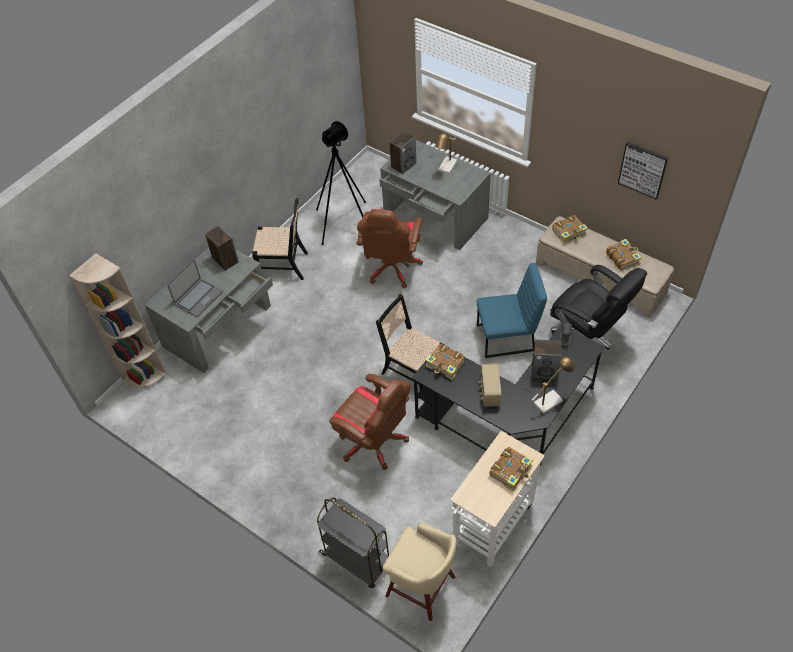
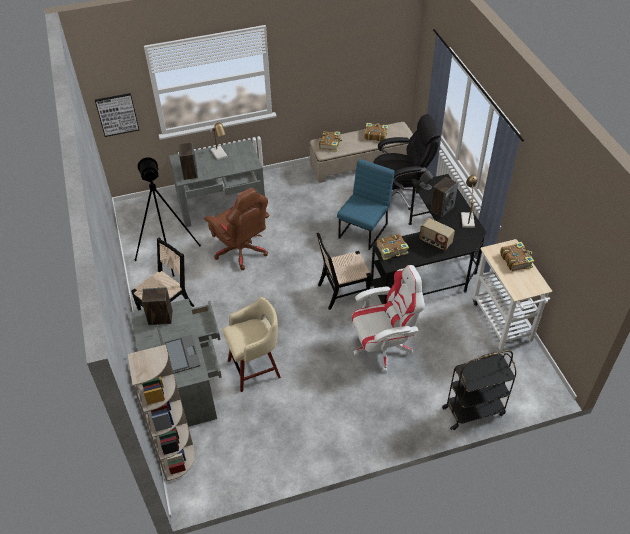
camera: 55 degrees left, 5 degrees down
(373, 441) = (383, 347): brown office chair -> white office chair
(422, 588) = (522, 386): beige stool -> beige stool (256, 368)
(642, 170) = (365, 61): picture -> picture (117, 114)

